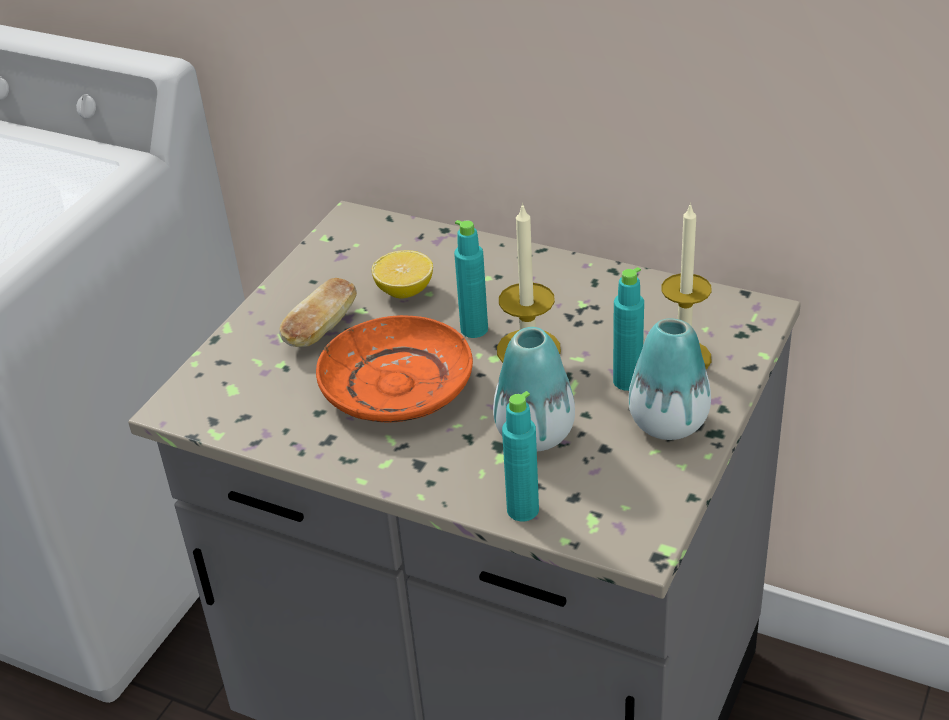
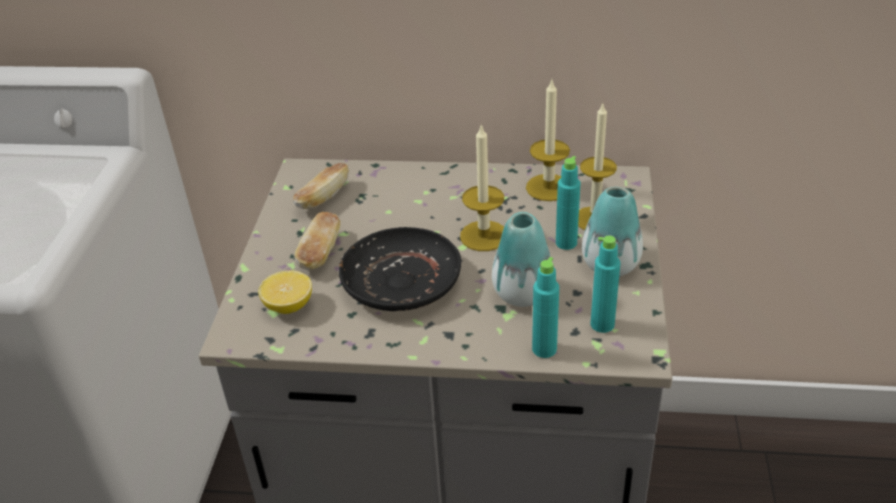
camera: 20 degrees left, 0 degrees up
(360, 260) = (323, 198): none -> bread
(397, 387) = (402, 283): orange plate -> black plate
(404, 291) = (369, 213): lemon -> lemon (289, 306)
(474, 329) = (436, 230): turquoise bottle -> turquoise bottle (602, 324)
(646, 303) = (548, 187): none -> candle

